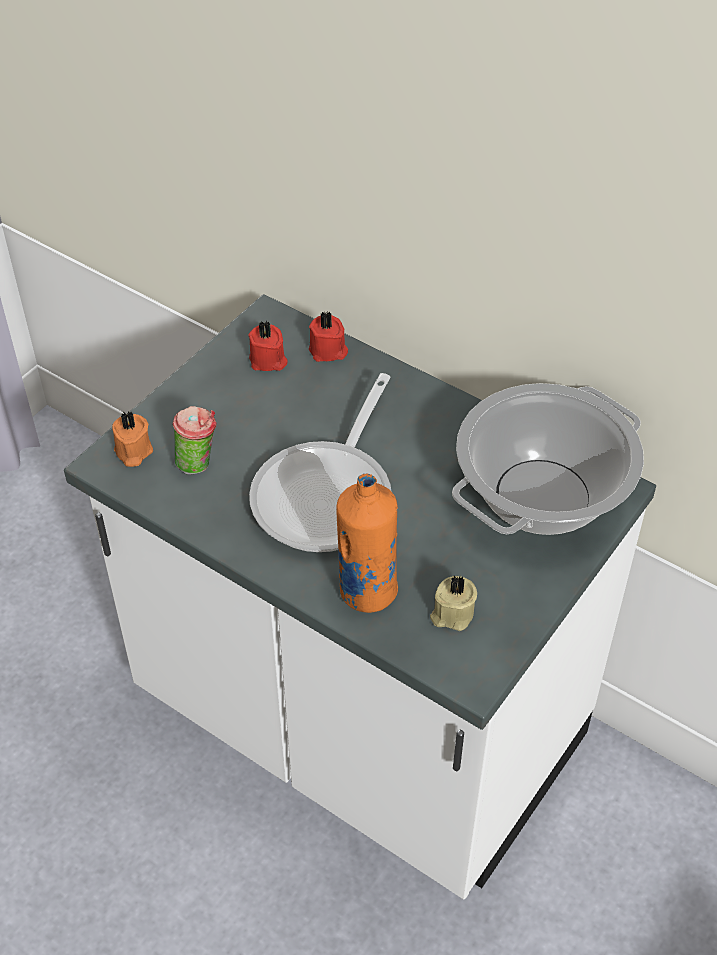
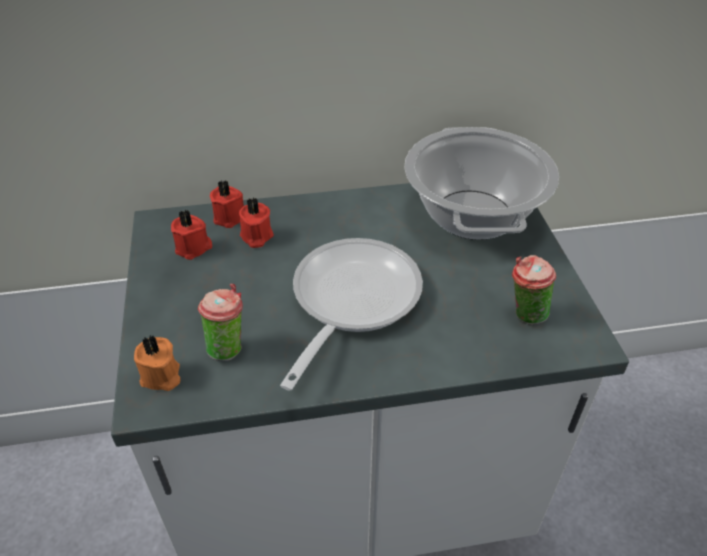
camera: 45 degrees left, 5 degrees down
(326, 384) = (256, 237): none -> red candle
(329, 495) = (350, 301): frying pan -> frying pan turned 135 degrees counterclockwise
(367, 591) = (459, 341): orange bottle -> none
(451, 614) = (524, 315): beige candle -> cup

